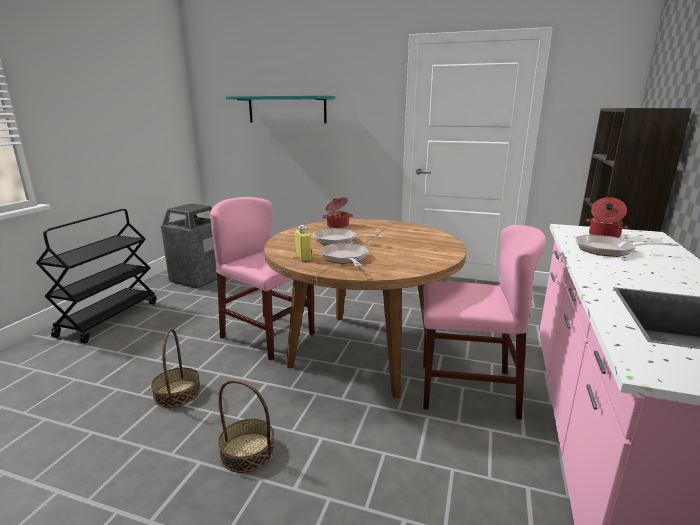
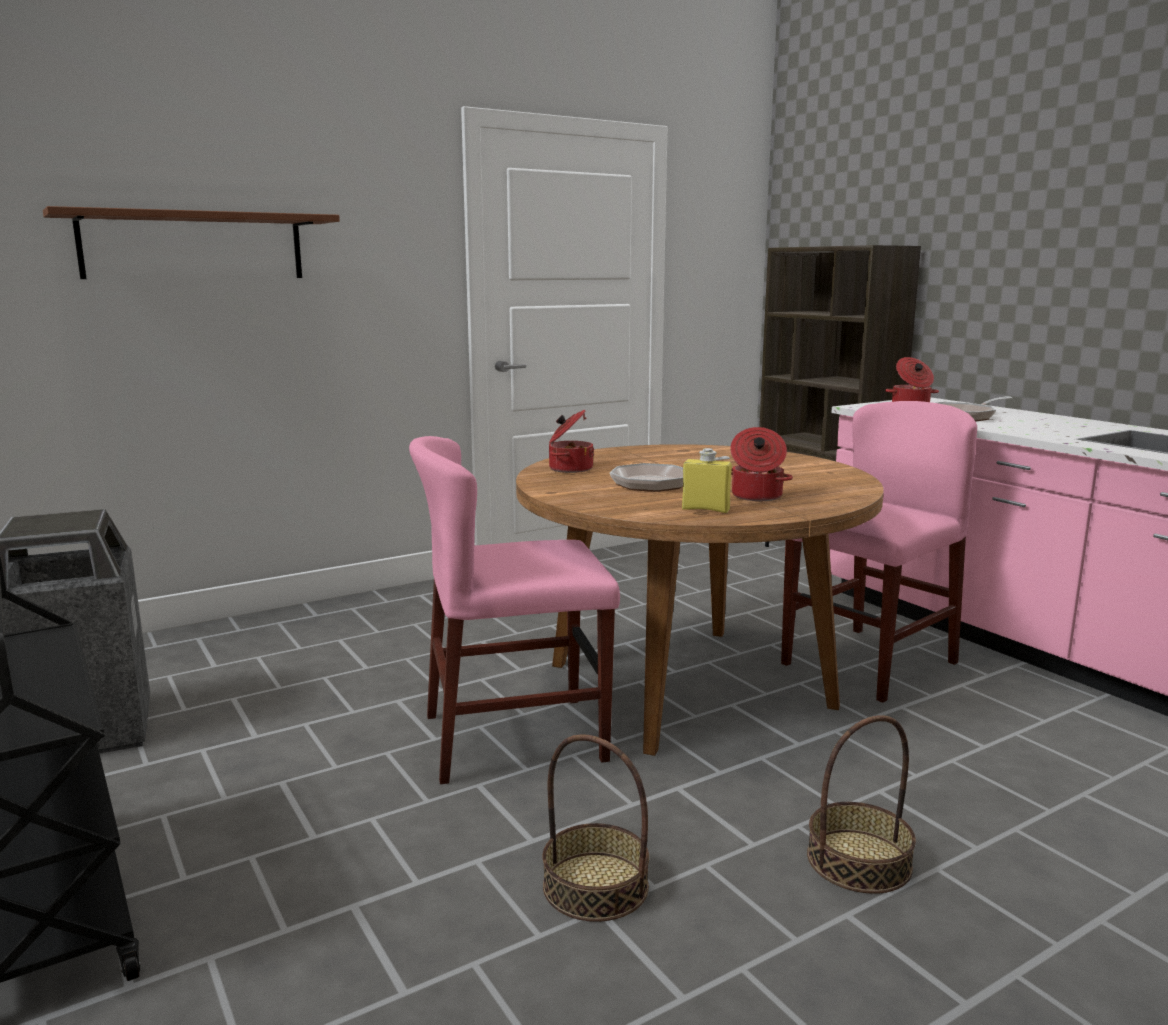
camera: 50 degrees left, 5 degrees down
(287, 109) = (194, 246): turquoise shelf -> brown shelf
(345, 259) = (756, 496): frying pan -> cooking pot

